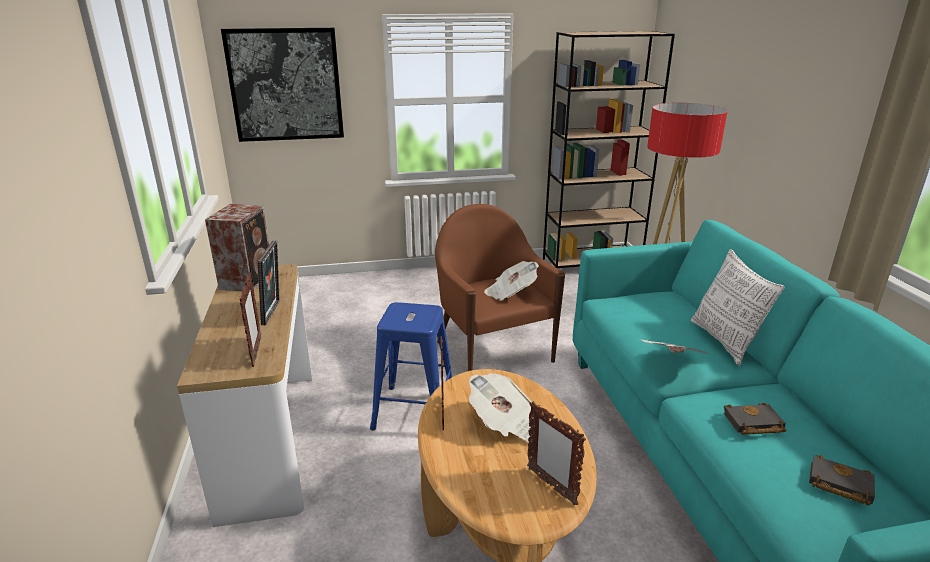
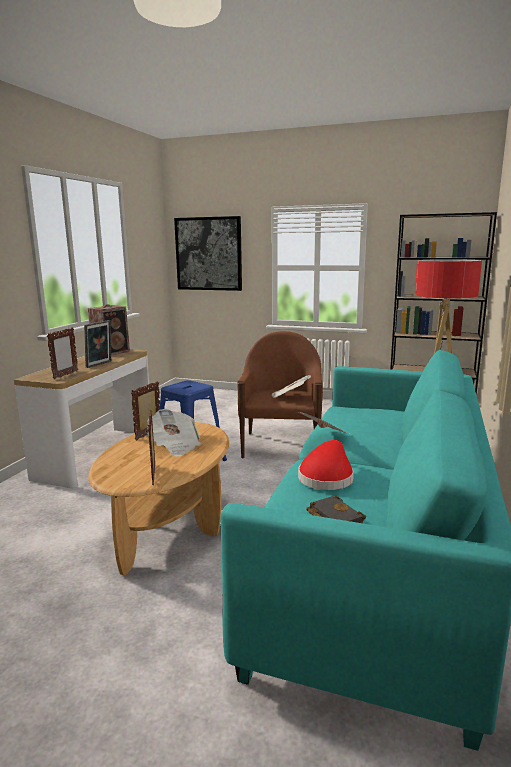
camera: 30 degrees right, 10 degrees down
(725, 341) = (392, 438): pillow -> none
(752, 424) = (326, 477): black book -> red hat

